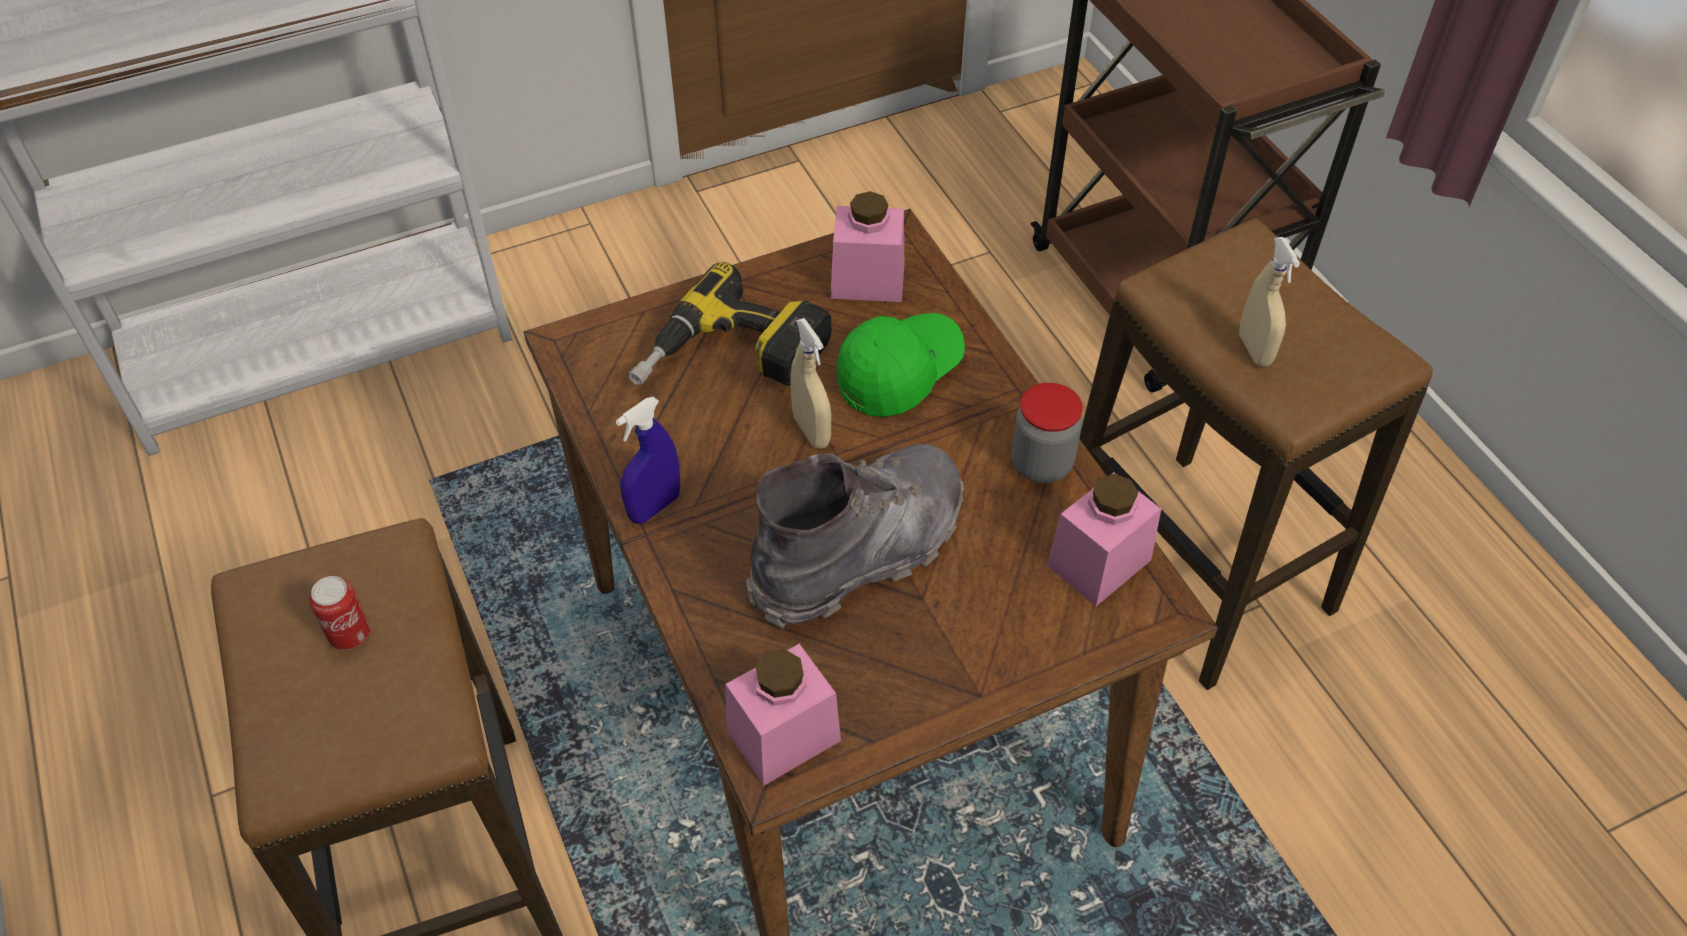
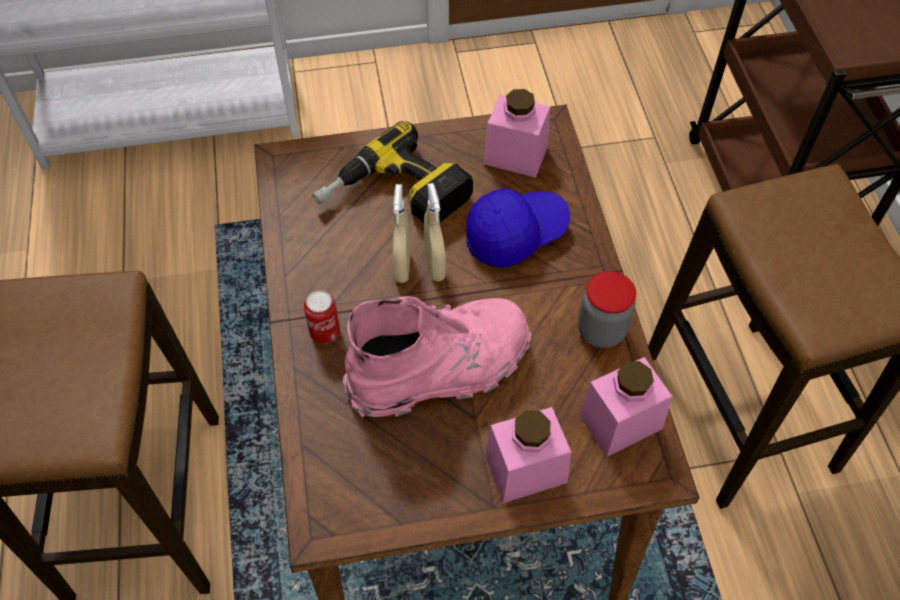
camera: 15 degrees right, 5 degrees up
(350, 635) = (62, 348): can -> can (325, 333)
(654, 507) = (302, 300): blue spray bottle -> none
(783, 736) = (337, 502): pink jar -> pink jar (525, 469)
(860, 551) = (441, 369): grey boot -> pink boot
(899, 373) = (515, 234): green cap -> blue cap
(1254, 350) = (802, 273): beige spray bottle -> beige spray bottle (402, 267)

